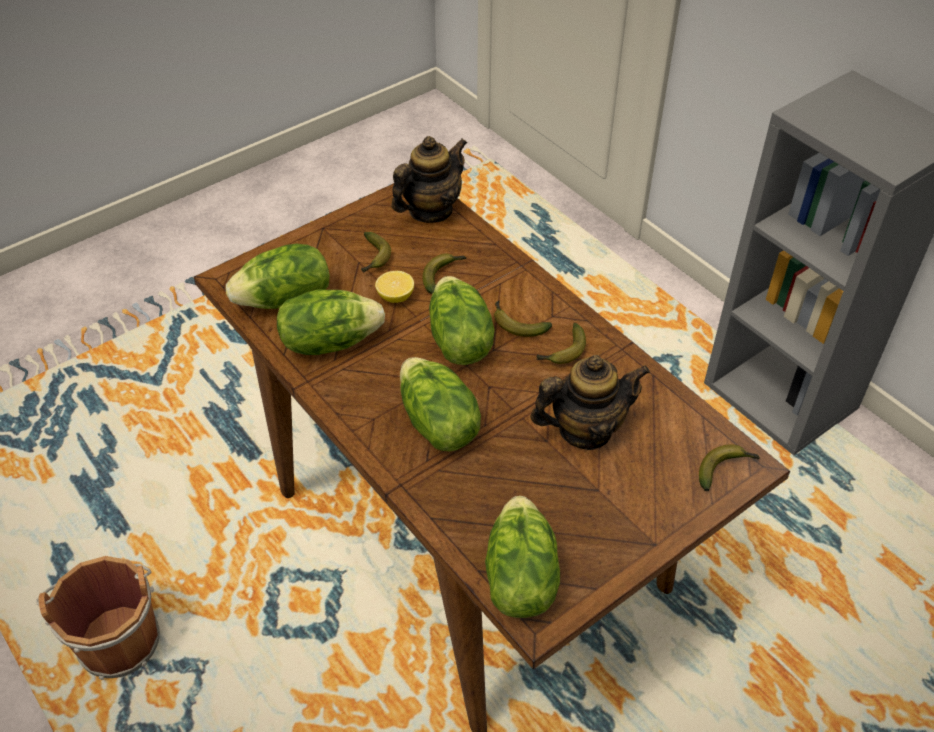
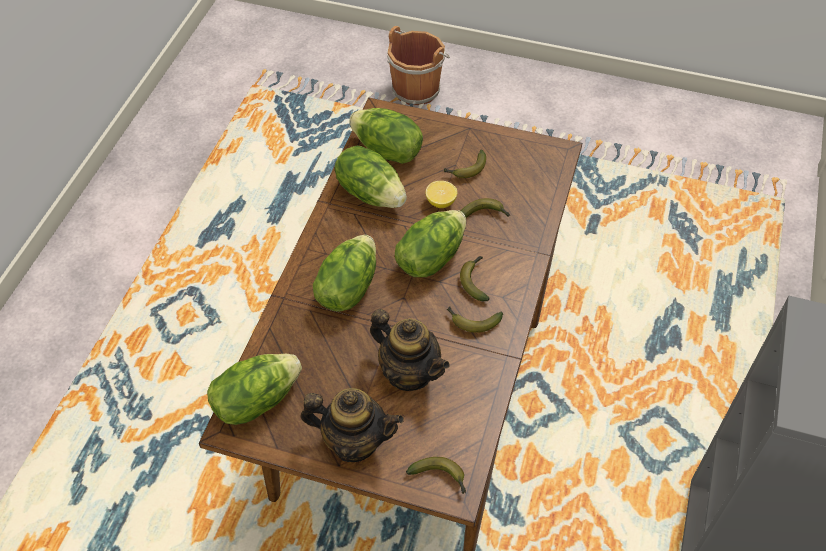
camera: 55 degrees right, 5 degrees up
(118, 639) = (205, 271): brown bucket -> brown bucket (417, 88)
(430, 210) = (543, 171): teapot -> teapot (354, 441)

